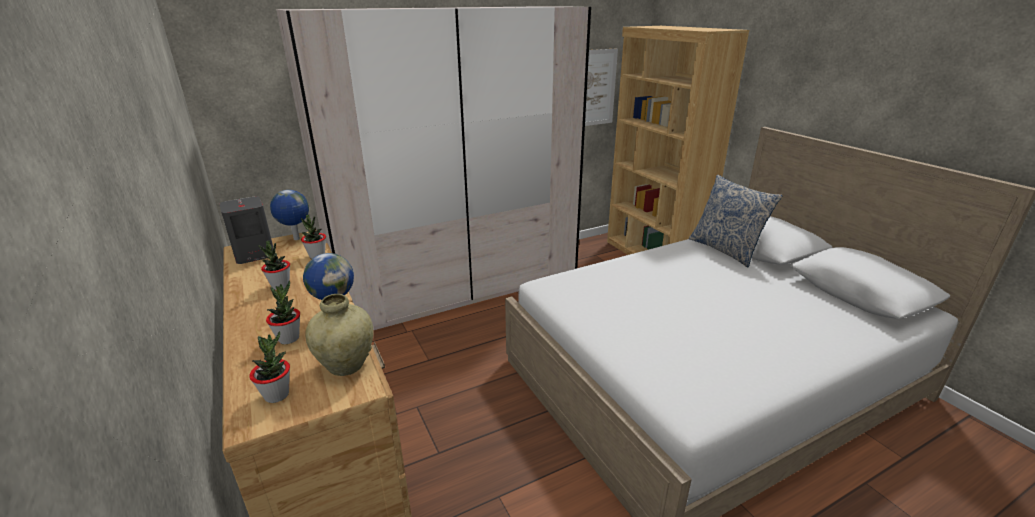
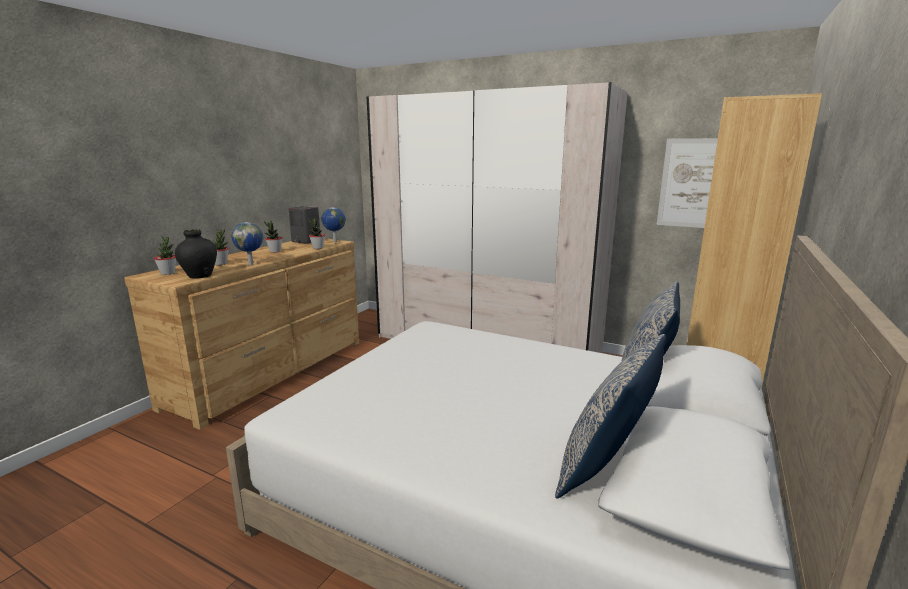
camera: 55 degrees right, 10 degrees down
(346, 365) = (200, 276): beige vase -> black vase
(832, 305) = (607, 469): none -> pillow

